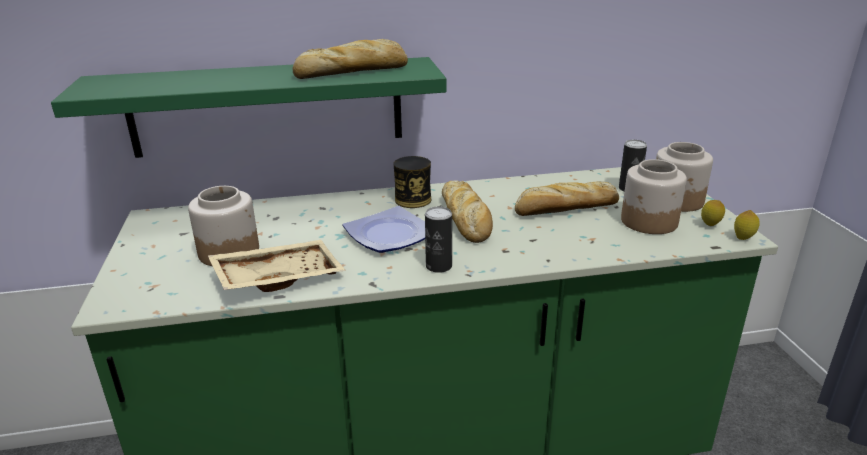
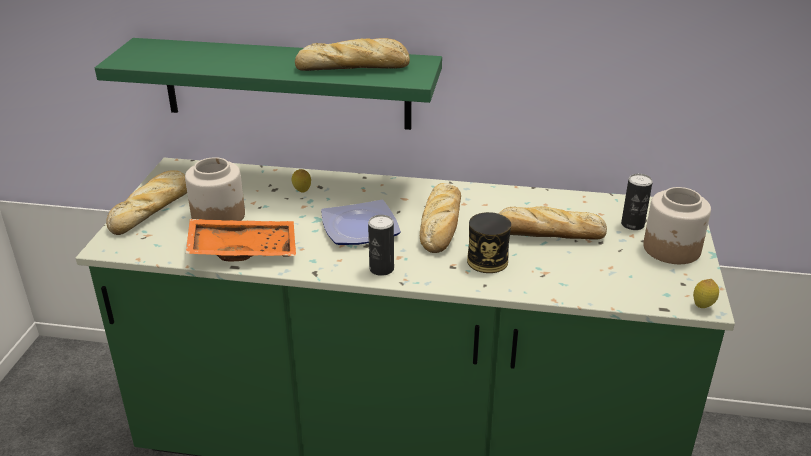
camera: 20 degrees right, 5 degrees up
(147, 259) = (153, 208): none -> bread
(278, 277) = (243, 249): beige tray -> orange tray
(413, 200) = (406, 194): can -> can (487, 261)
(649, 222) = (619, 267): jar -> none
(710, 226) = (680, 285): lemon -> lemon (302, 192)

